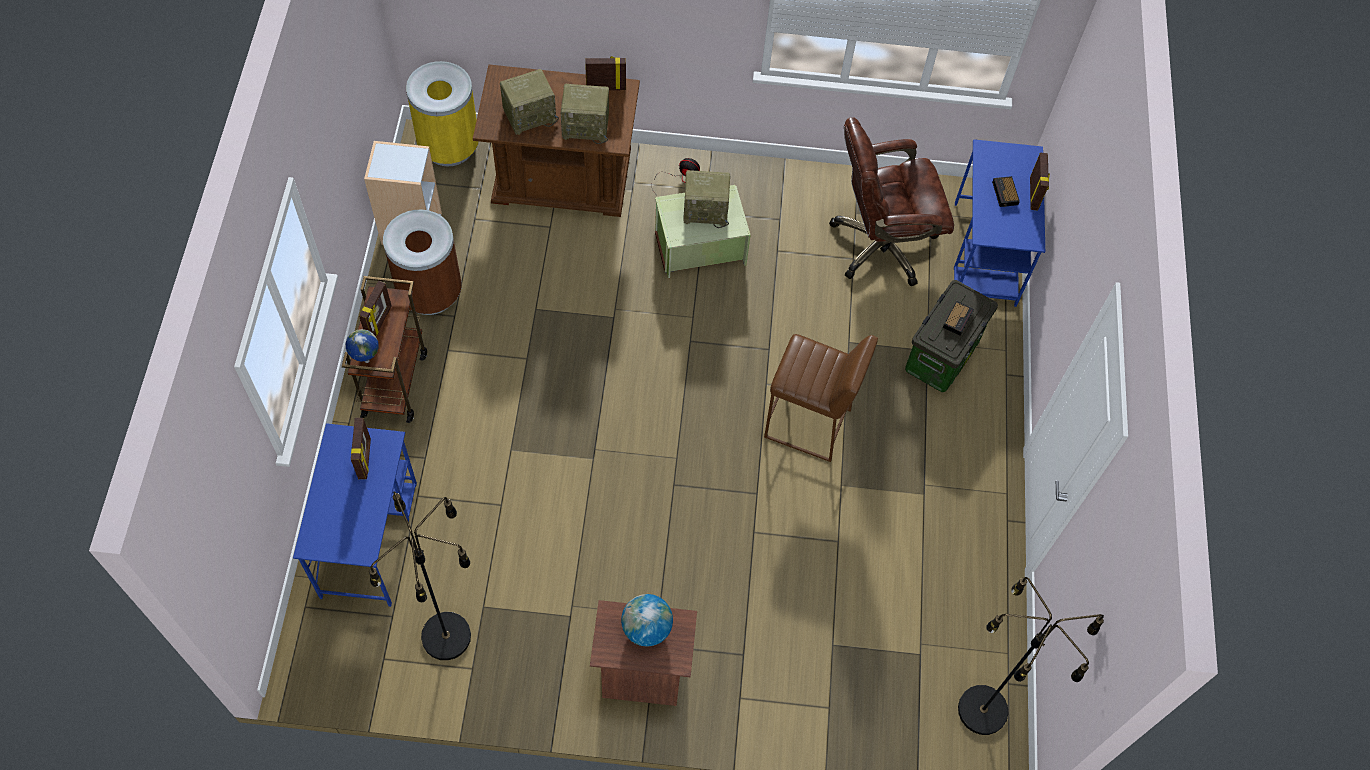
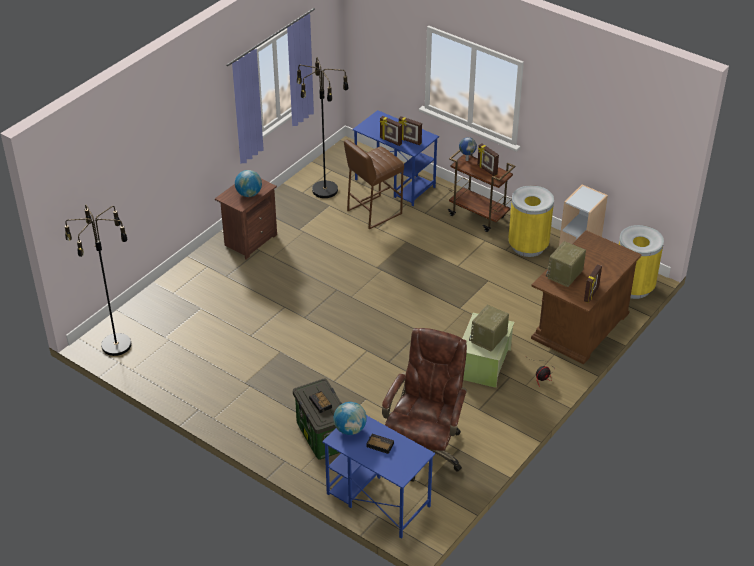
camera: 125 degrees right, 20 degrees down
(430, 292) = (528, 246): brown trash can -> yellow trash can
(530, 115) = (589, 256): radio -> none
(809, 424) = (327, 356): brown stool -> brown stool (373, 212)
(1006, 233) = (350, 429): none -> globe
(1034, 194) = (368, 460): picture frame -> picture frame (390, 141)

